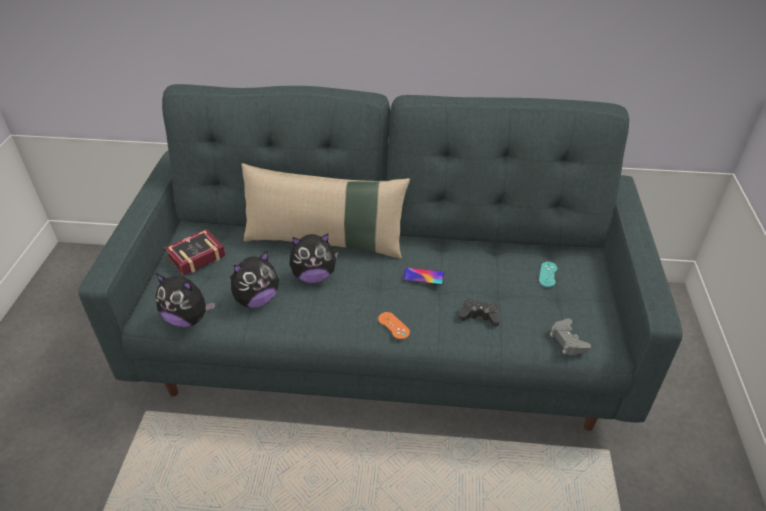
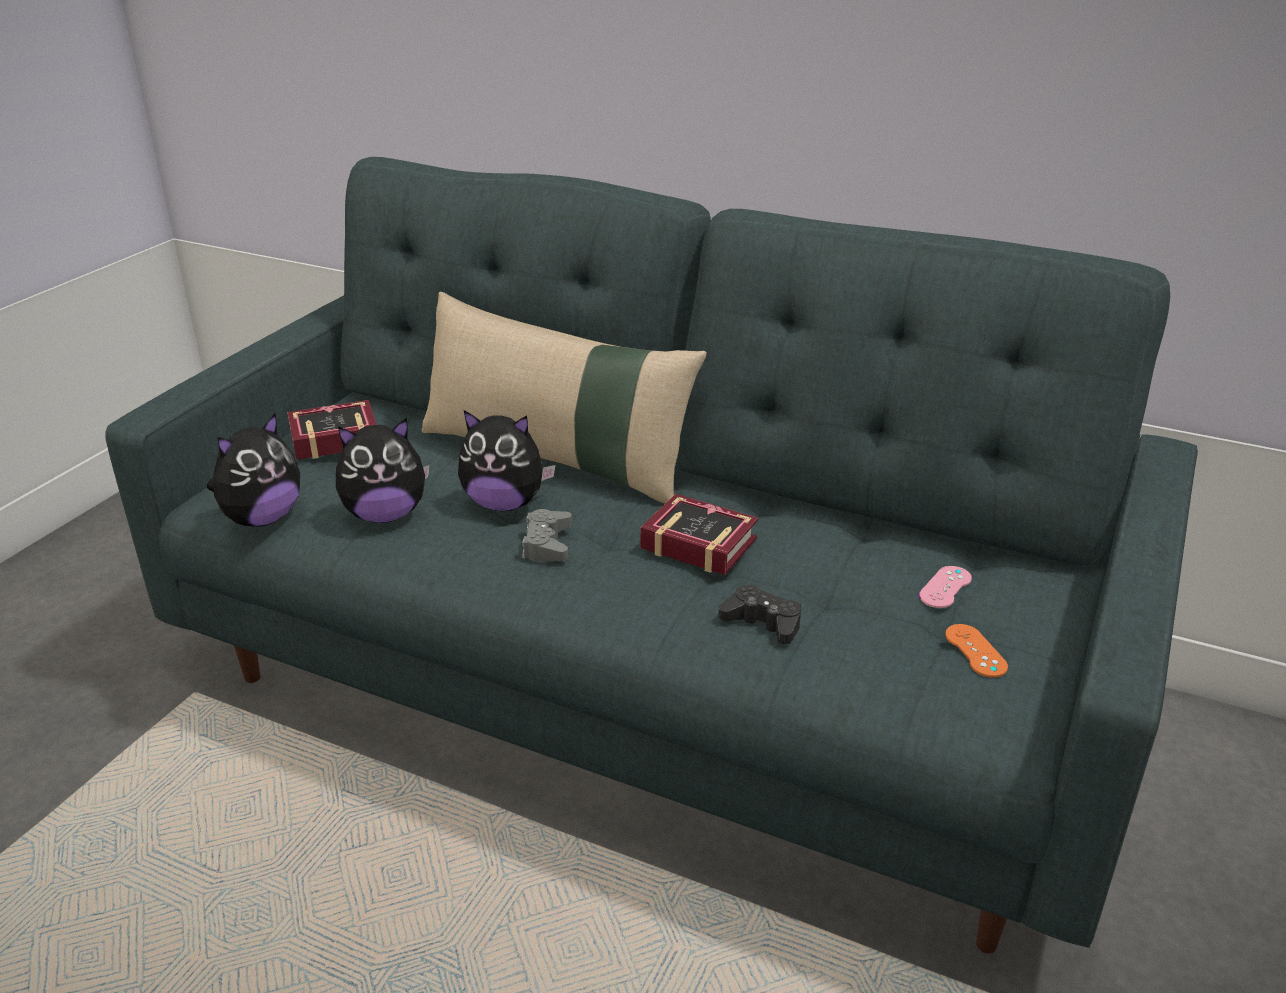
camera: 20 degrees right, 10 degrees down
(188, 318) = (262, 518): plush toy -> plush toy turned 90 degrees counterclockwise
(393, 325) = (591, 601): orange game controller -> orange game controller (975, 651)
(423, 276) = (696, 541): phone -> book
(548, 274) = (945, 587): turquoise game controller -> pink game controller
(568, 341) = (920, 702): grey game controller -> grey game controller (547, 544)

